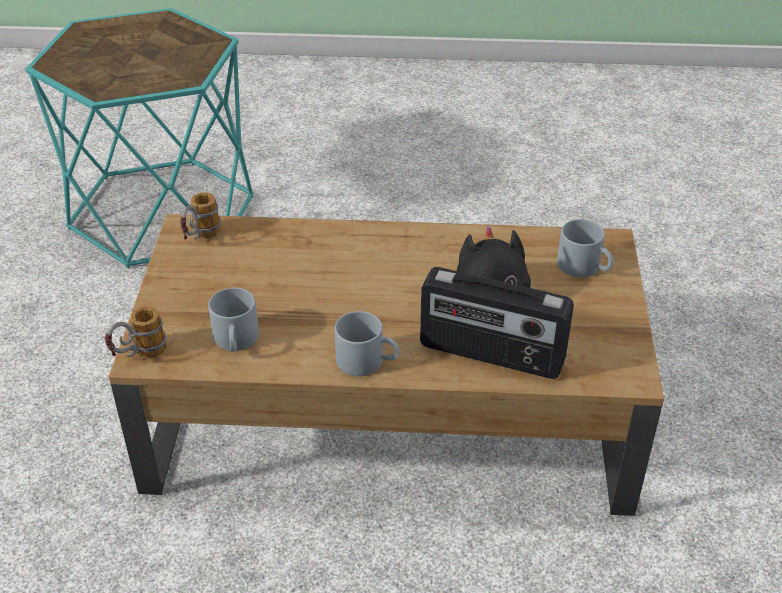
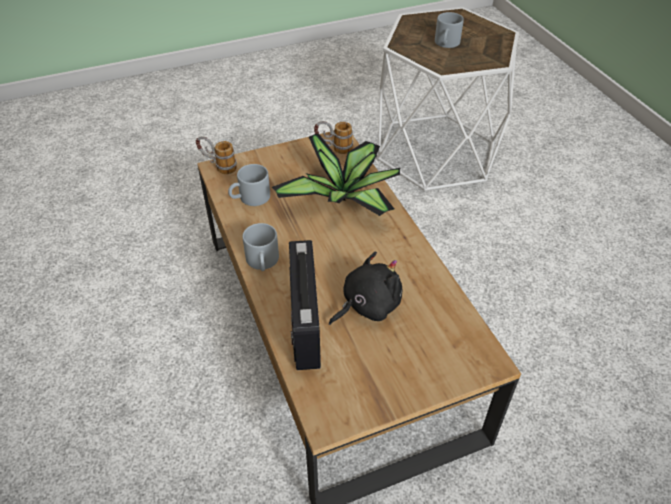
camera: 65 degrees right, 5 degrees up
(162, 212) = (436, 152): turquoise side table -> white side table
(302, 258) = (345, 197): none -> potted plant
(585, 267) = (443, 353): grey mug -> grey mug (446, 44)

